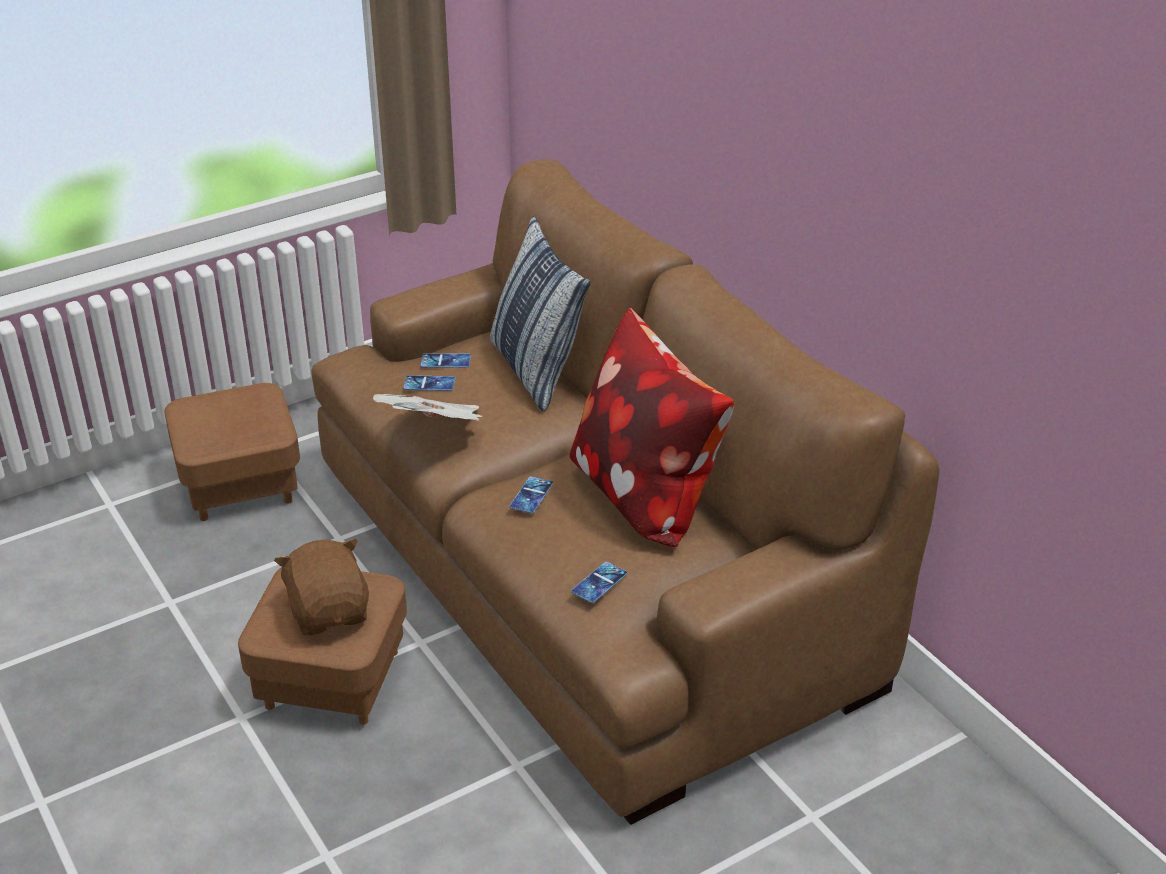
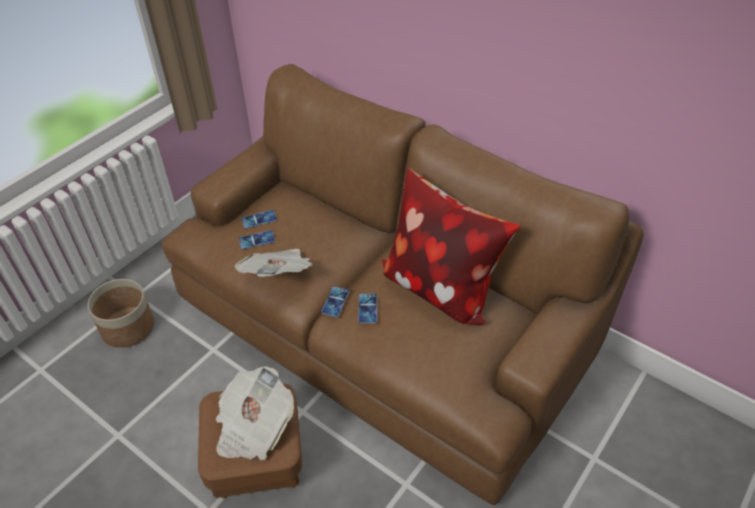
camera: 20 degrees left, 10 degrees up
(240, 484) = (127, 327): brown ottoman -> planter
(329, 612) = (253, 427): brown plush toy -> newspaper
(536, 371) = (322, 211): pillow -> none
(599, 583) = (448, 365): phone -> phone (335, 302)

